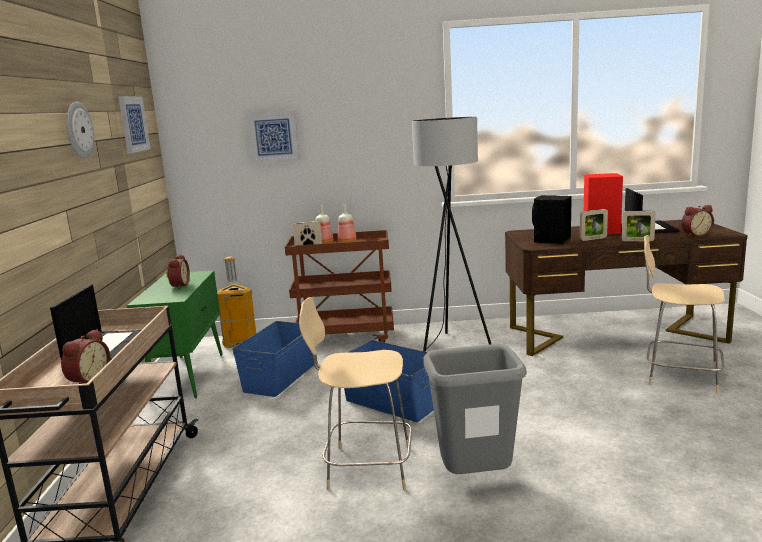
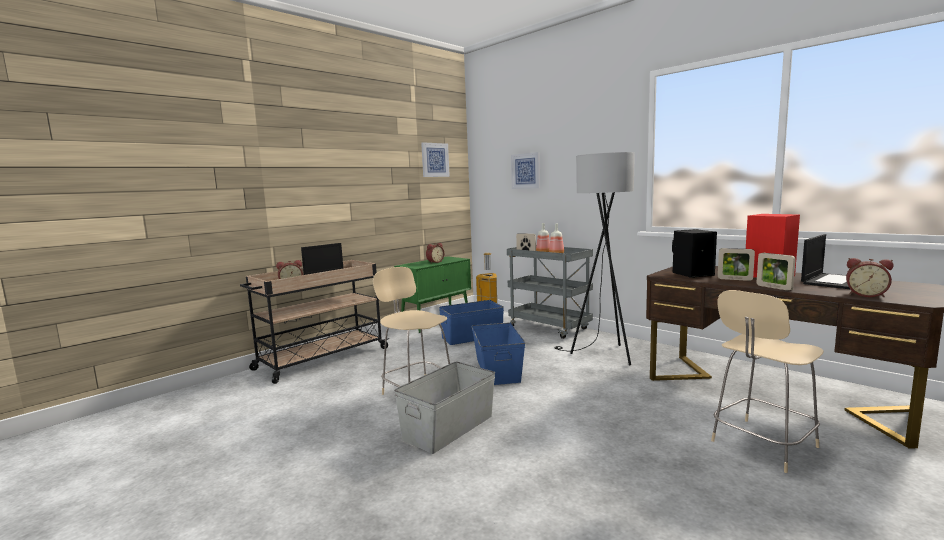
camera: 45 degrees right, 5 degrees down
(78, 130) = (372, 160): wall clock -> none
(346, 337) = (550, 328): brown cart -> grey cart
(477, 481) = (449, 427): grey trash can -> grey storage box
(679, 376) = (762, 445): beige chair -> beige chair turned 105 degrees counterclockwise

